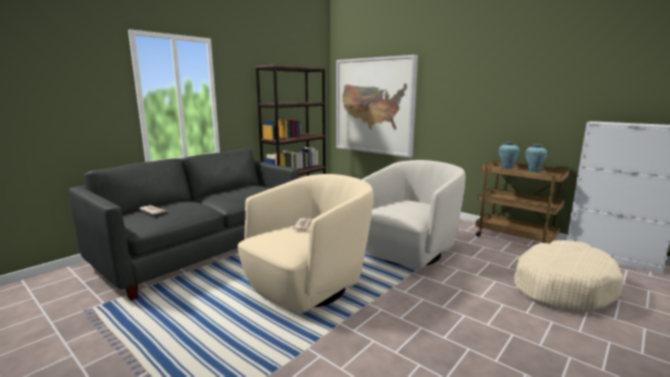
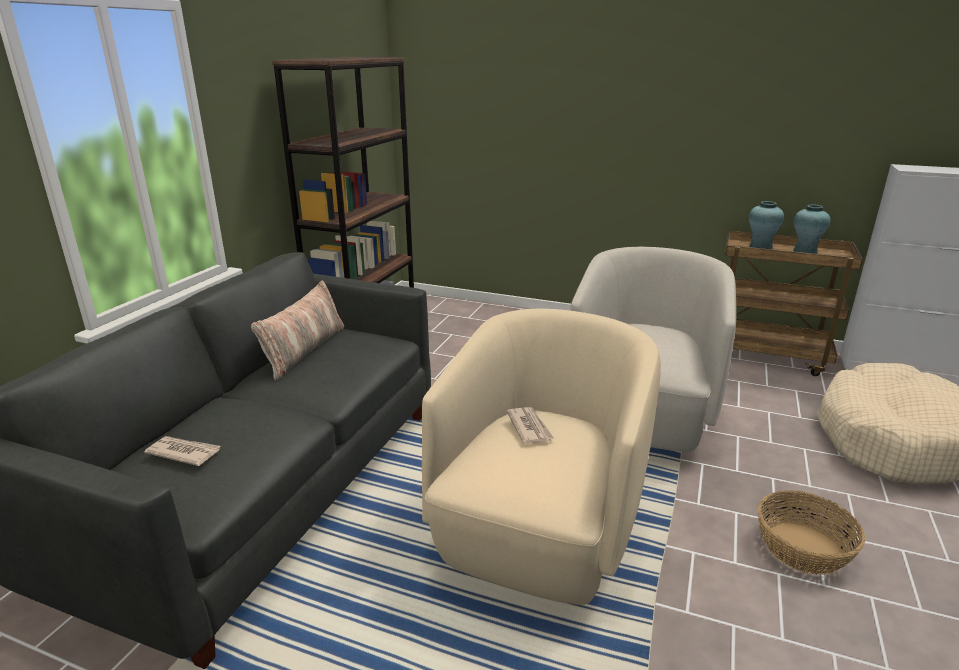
camera: 20 degrees left, 10 degrees up
(235, 190) = (304, 350): none -> pillow
(374, 106) = (493, 131): picture -> none
(447, 320) = (803, 548): none -> basket

